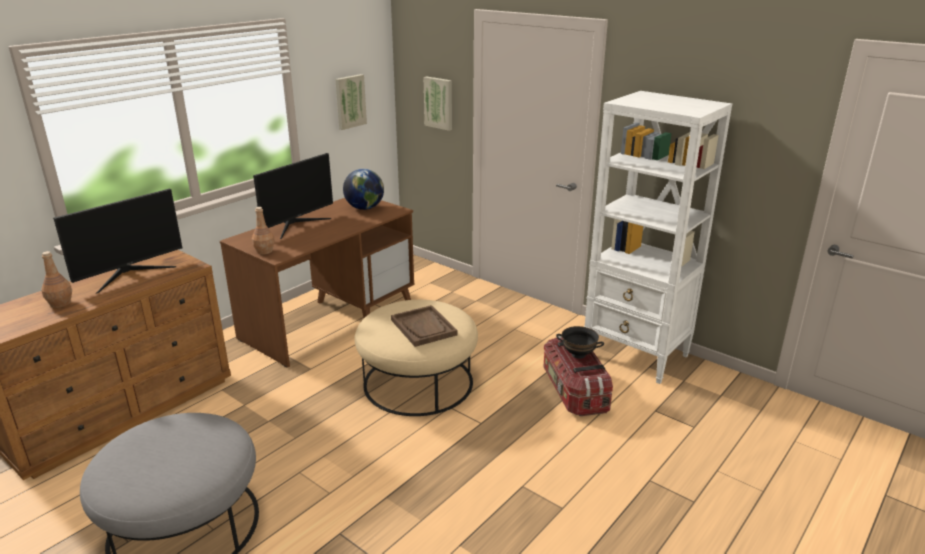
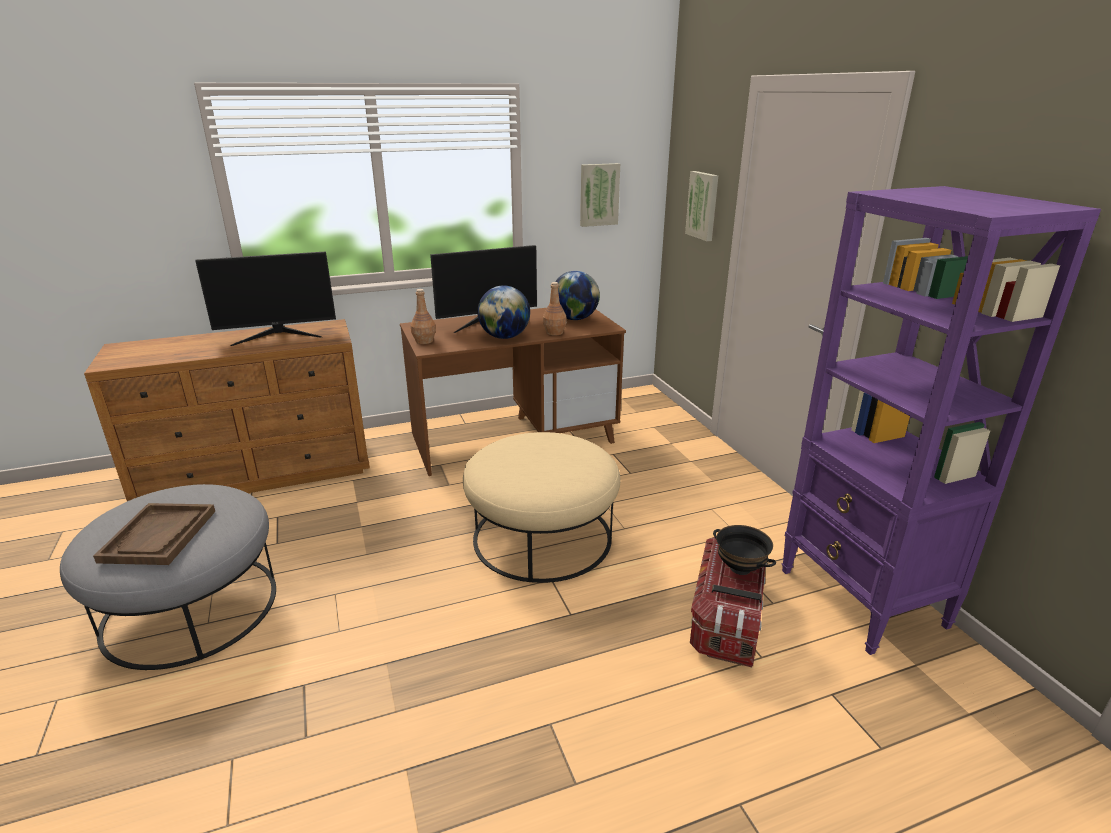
camera: 30 degrees right, 0 degrees up
(60, 303) = (194, 348): brown bottle -> brown bottle (554, 332)
(327, 234) = (504, 337): none -> globe
(423, 327) = (541, 469): brown tray -> brown tray (159, 536)
(636, 355) = (862, 599): white bookcase -> purple bookcase

